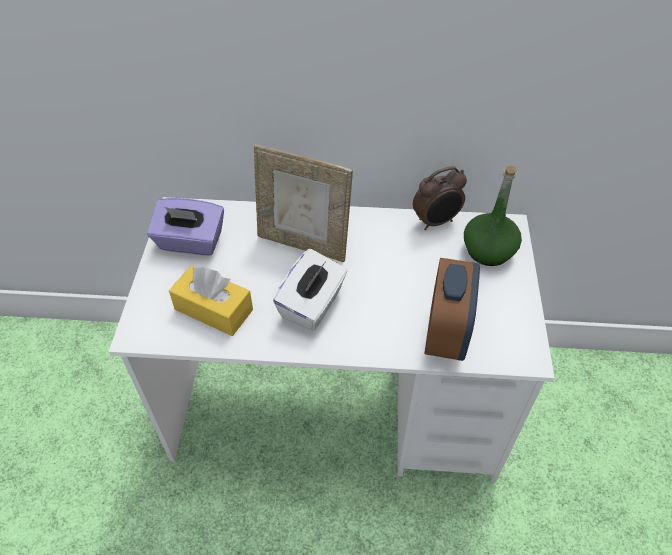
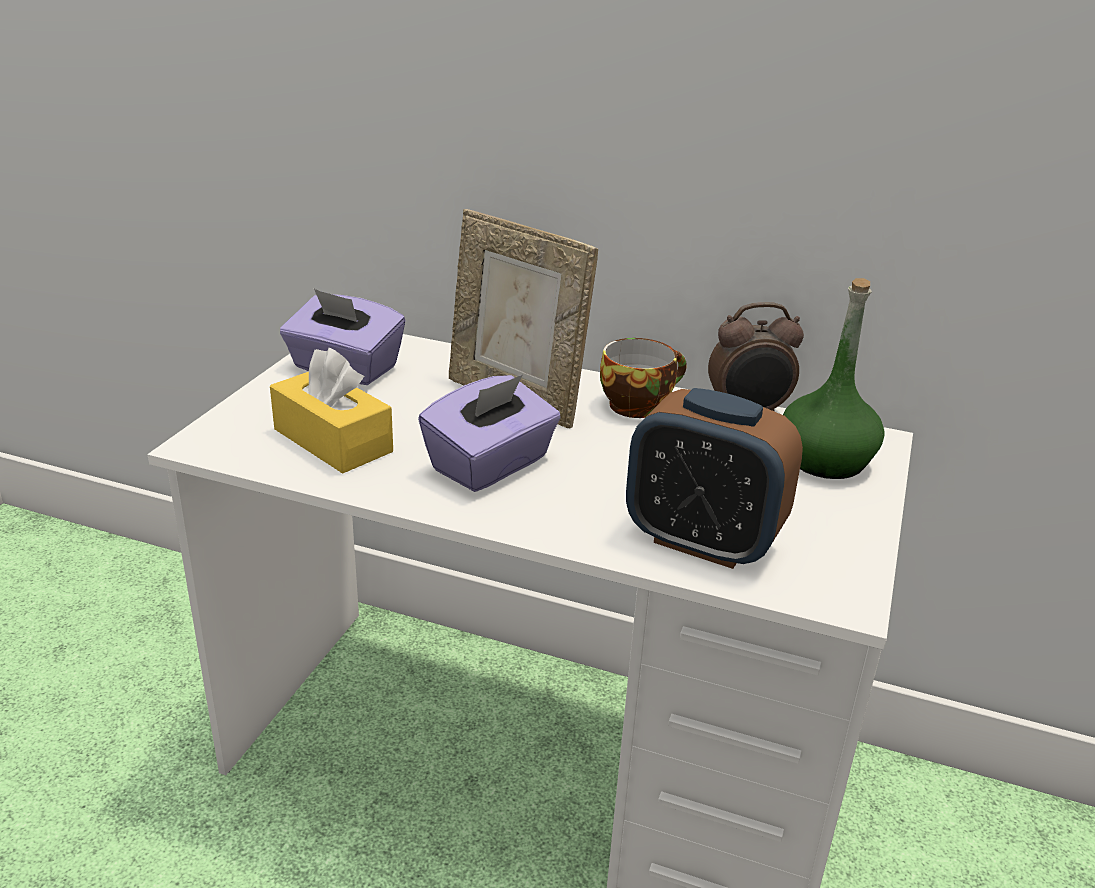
camera: 15 degrees right, 20 degrees down
(312, 305) = (491, 465): white tissue box -> purple tissue box
(374, 230) = (638, 404): none -> cup
(446, 334) = (702, 541): alarm clock -> alarm clock turned 90 degrees clockwise

